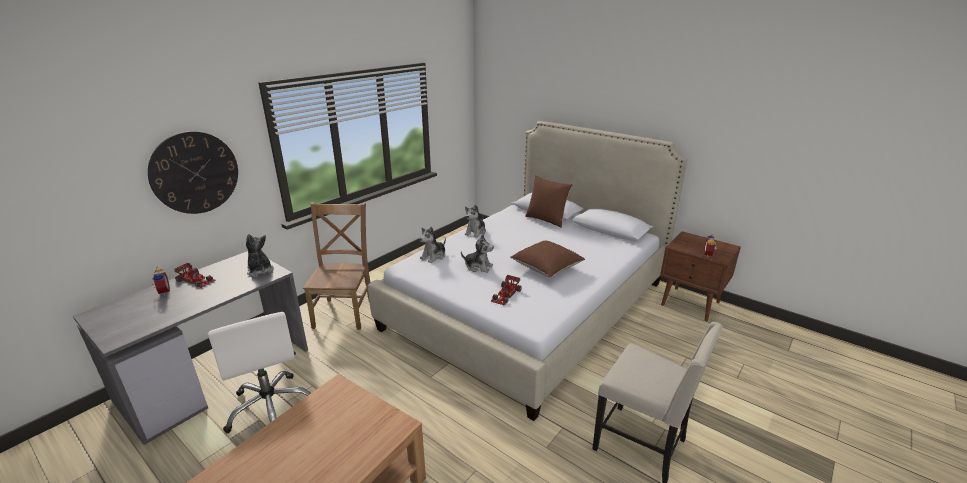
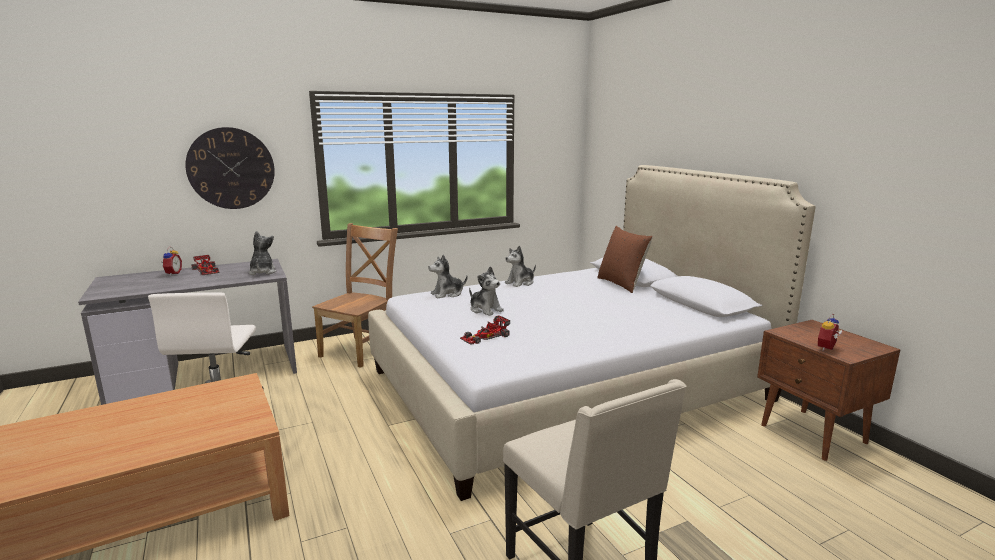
camera: 25 degrees right, 10 degrees down
(546, 268) = (566, 324): brown pillow -> none

